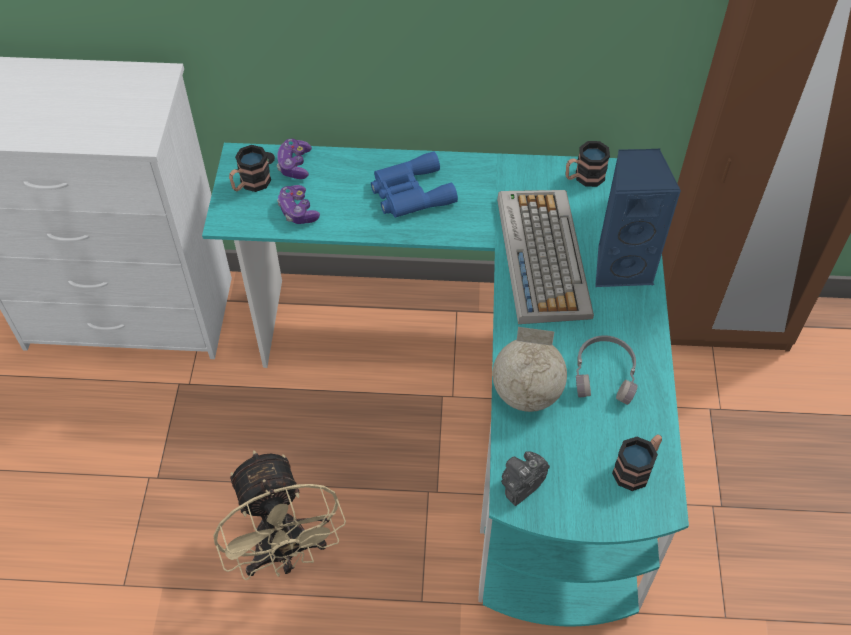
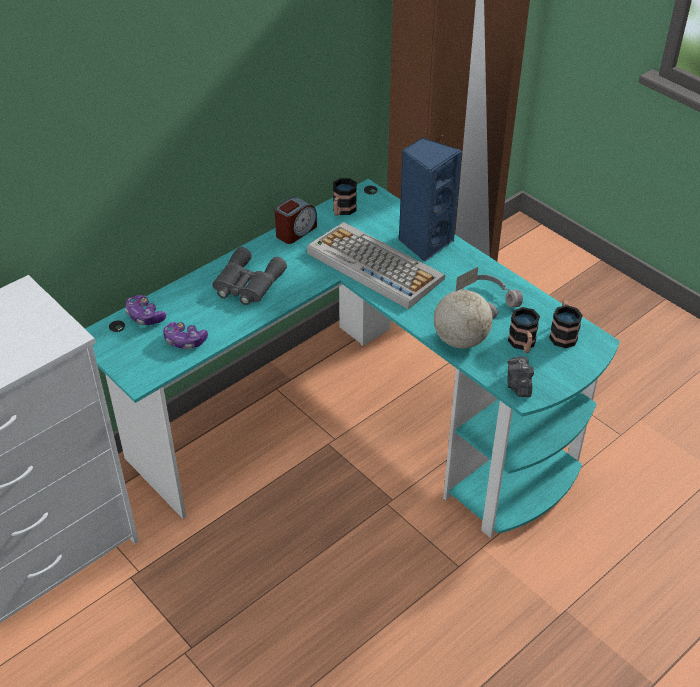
camera: 45 degrees left, 10 degrees down
(250, 184) = (128, 347): mug -> mug (523, 344)
(285, 554) = (342, 614): beige fan -> none
(409, 193) = (247, 284): blue binoculars -> grey binoculars
(514, 170) = (295, 231): none -> alarm clock

